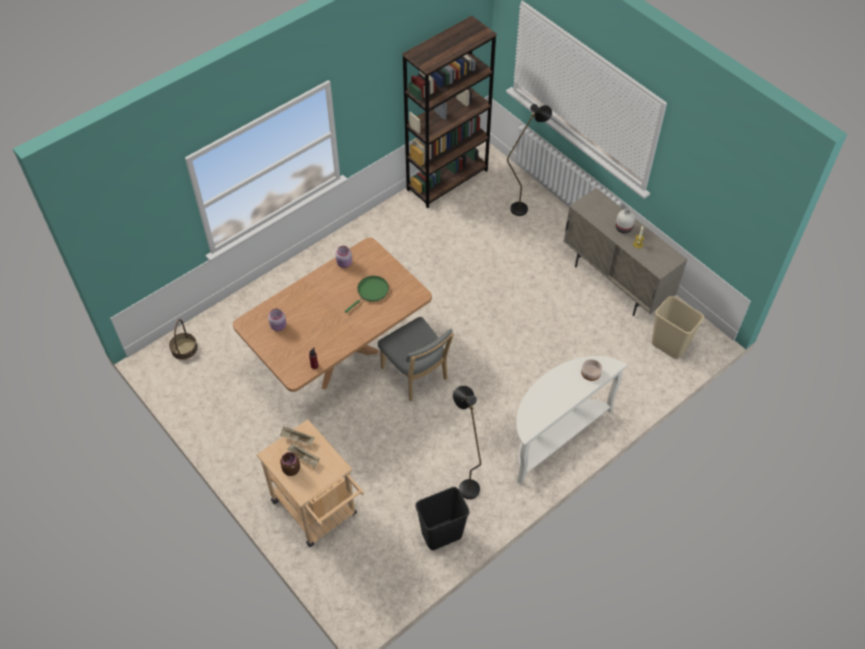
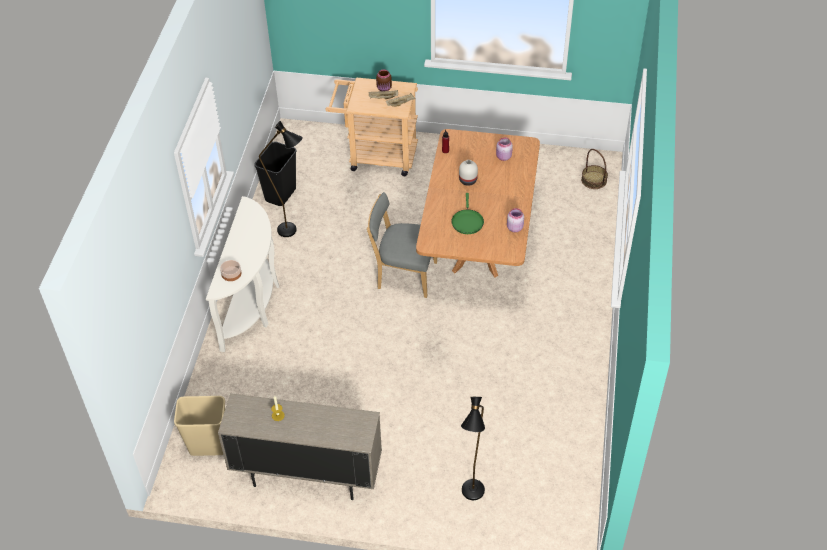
camera: 140 degrees right, 5 degrees down
(447, 180) = (576, 471): brown bookcase -> none
(623, 228) = (306, 423): white vase -> white vase (468, 180)

